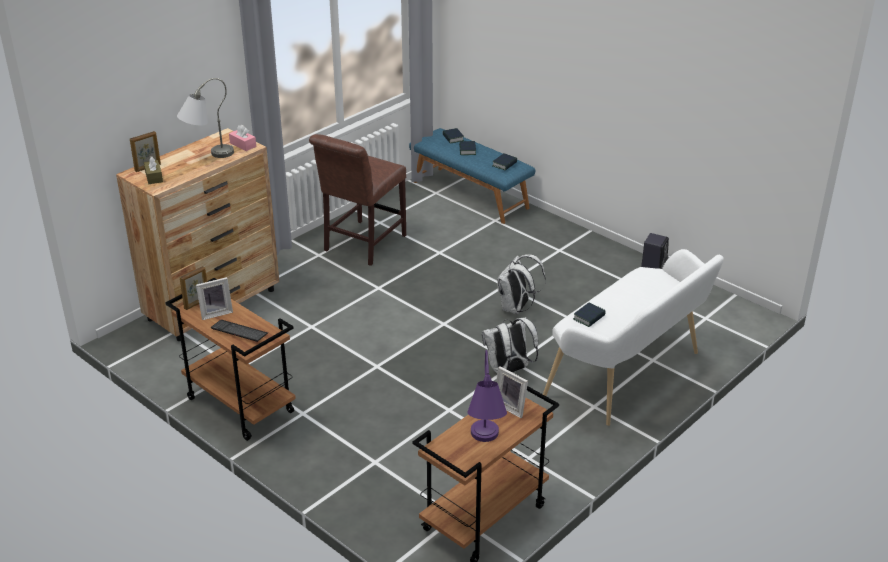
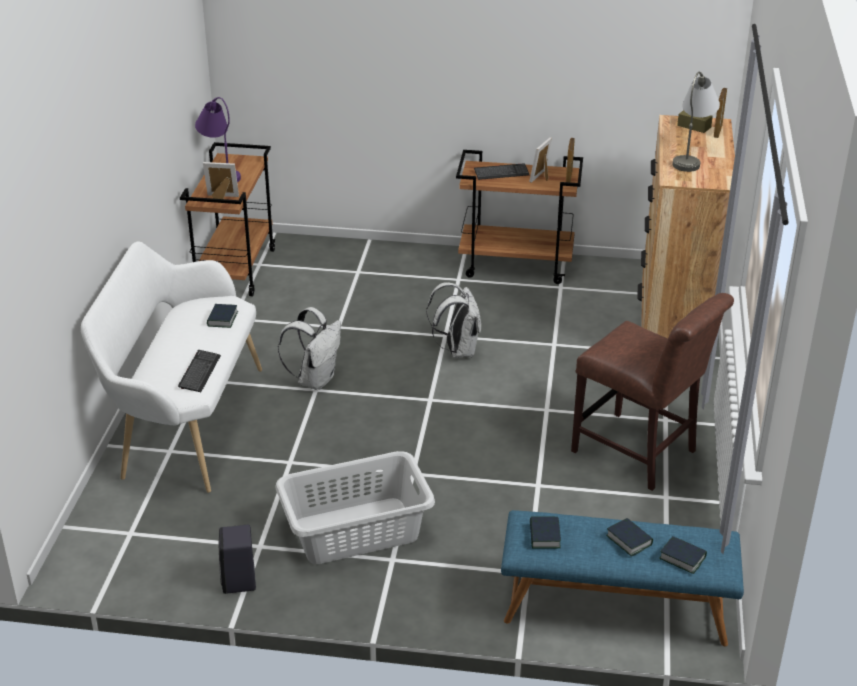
camera: 145 degrees right, 0 degrees up
(243, 145) = (684, 178): pink tissue box -> none
(361, 245) = (639, 454): brown chair -> brown chair turned 135 degrees clockwise
(516, 308) = (370, 449): white backpack -> white backpack (457, 350)
(566, 269) = (357, 531): none -> grey laundry basket
(633, 284) = (199, 372): none -> keyboard

